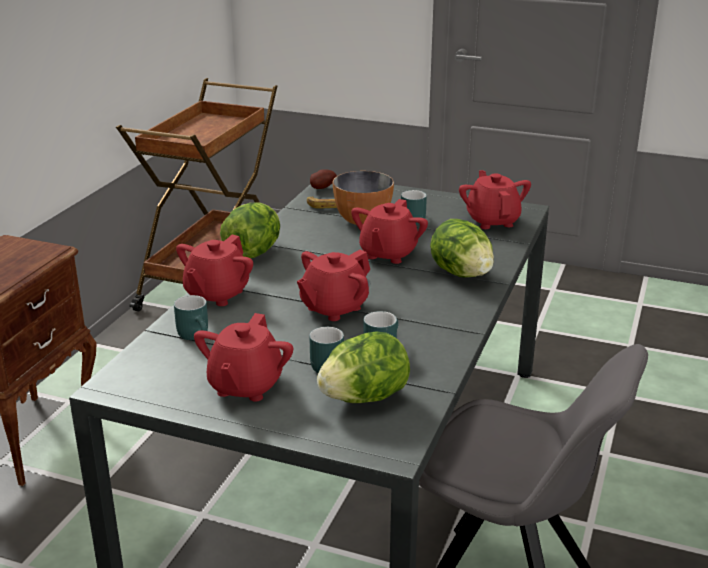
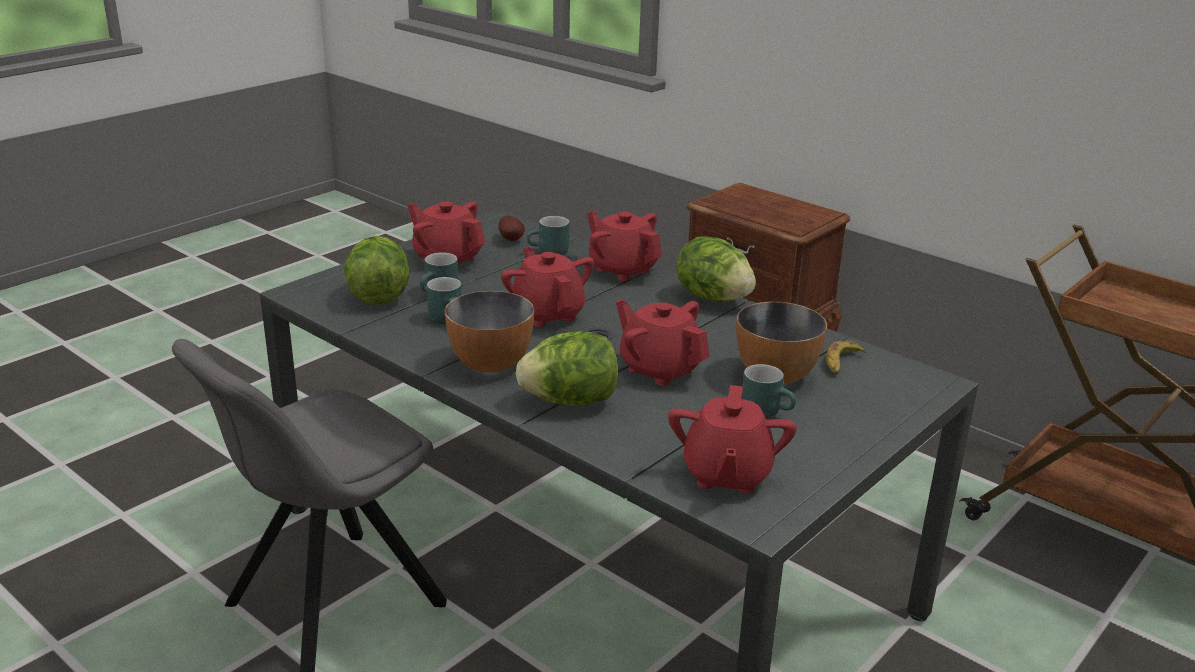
camera: 110 degrees right, 0 degrees up
(321, 188) = (913, 371): potato -> potato (512, 240)
(440, 311) = (490, 364): none -> bowl
(492, 221) = (726, 475): red teapot -> red teapot turned 90 degrees clockwise

